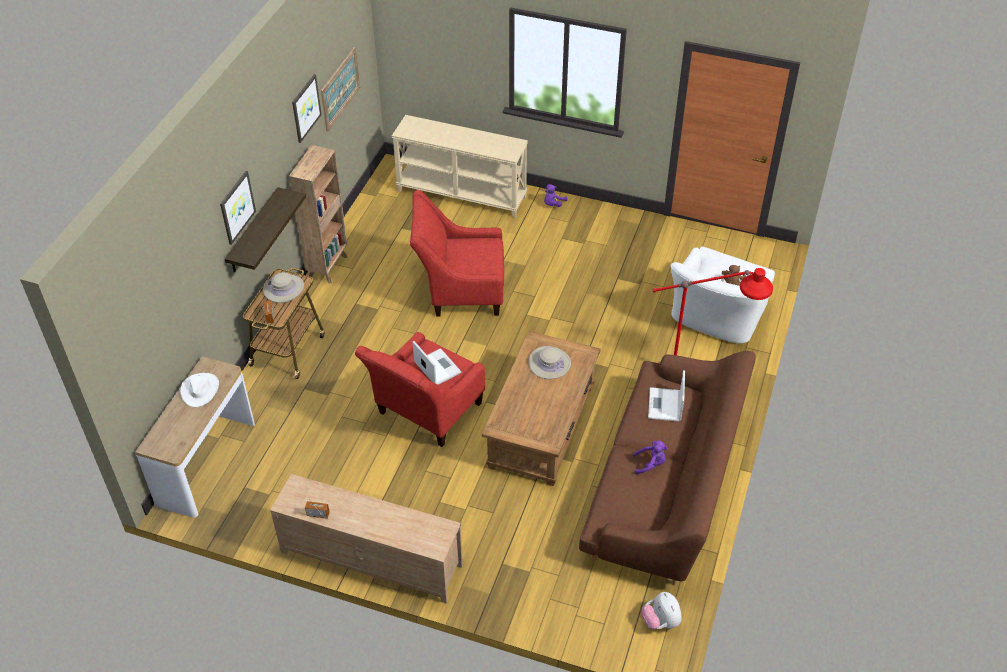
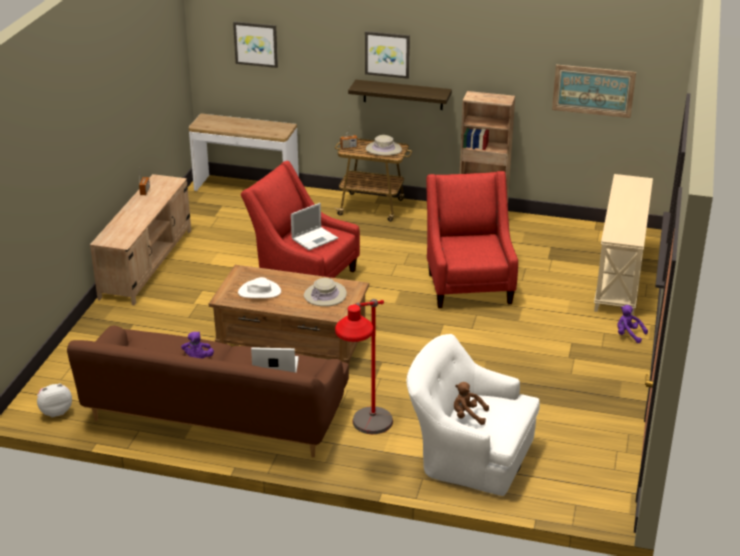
camera: 85 degrees right, 15 degrees down
(200, 390) = (260, 127): white hat -> white hat (259, 292)
(305, 108) = (523, 59): picture -> picture (256, 44)

